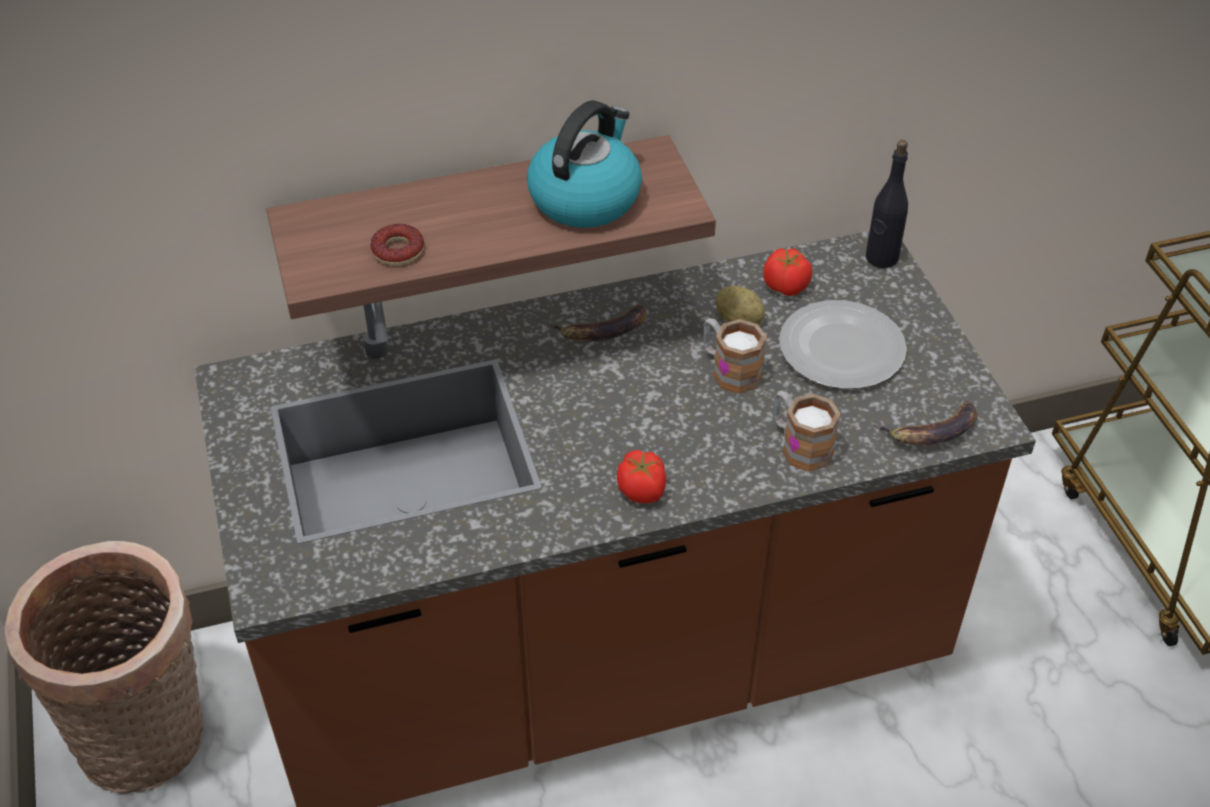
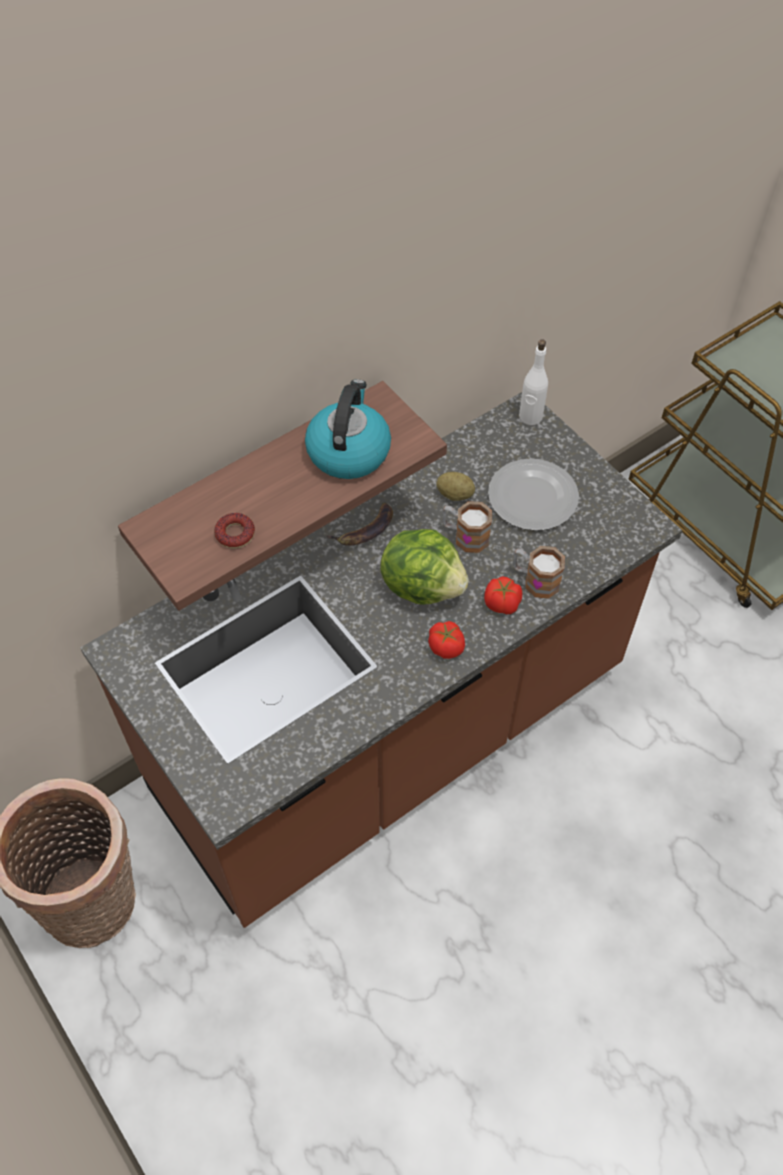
camera: 20 degrees left, 10 degrees up
(646, 411) = (422, 585): none -> lettuce
(786, 287) = (476, 458): tomato -> tomato (502, 604)
(881, 258) = (530, 416): black bottle -> white bottle
(932, 432) = (615, 543): banana -> none

